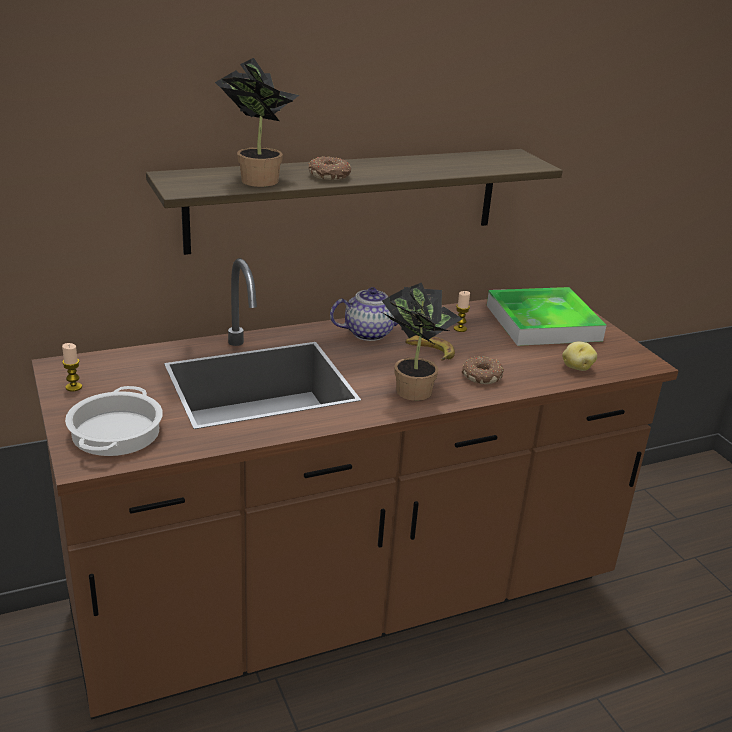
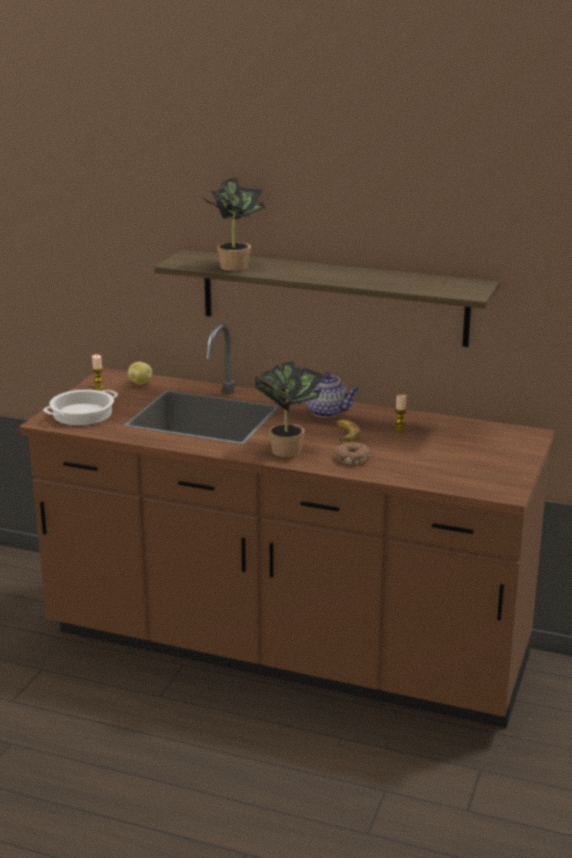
camera: 45 degrees right, 5 degrees down
(330, 176) = (288, 272): donut -> none
(543, 323) = (478, 445): tray -> none
(576, 367) = (438, 477): potato -> potato (140, 382)

